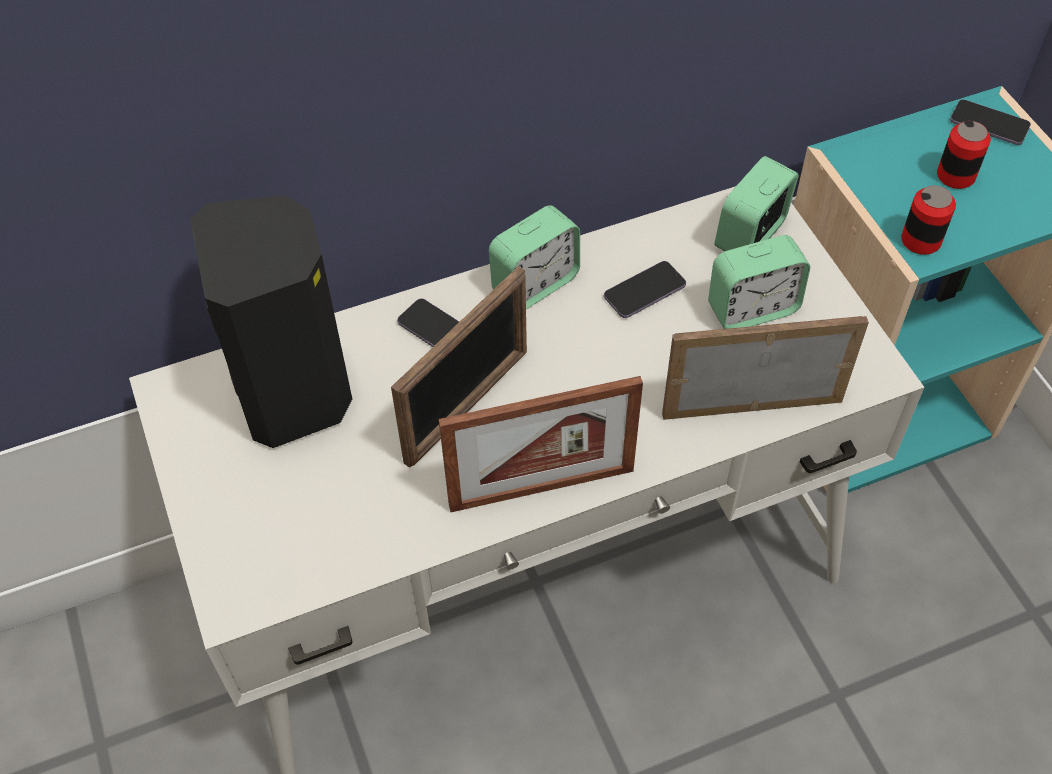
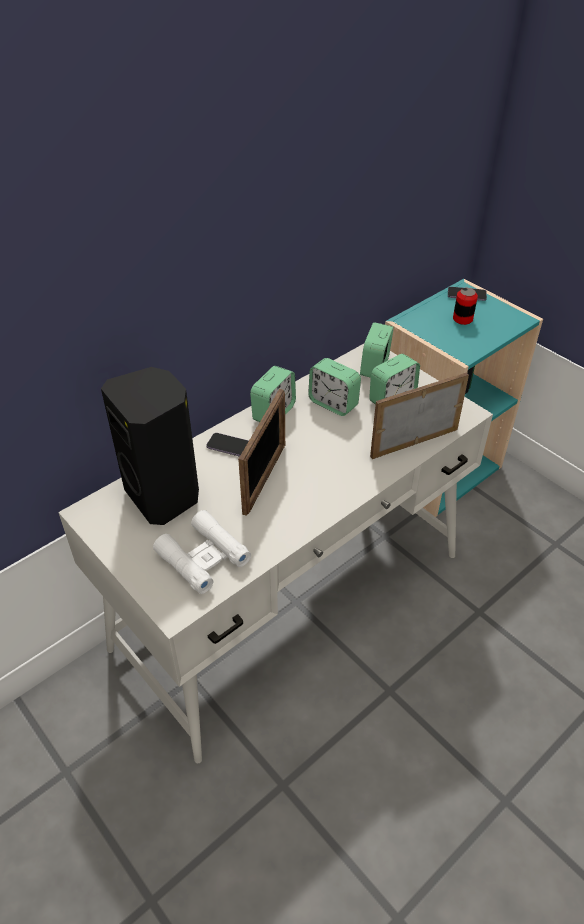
camera: 20 degrees left, 10 degrees down
(312, 524) = (203, 557): none -> white binoculars
(541, 488) = (324, 507): picture frame -> none
(644, 291) = (333, 403): phone -> alarm clock
(921, 240) = (460, 349): can -> none

